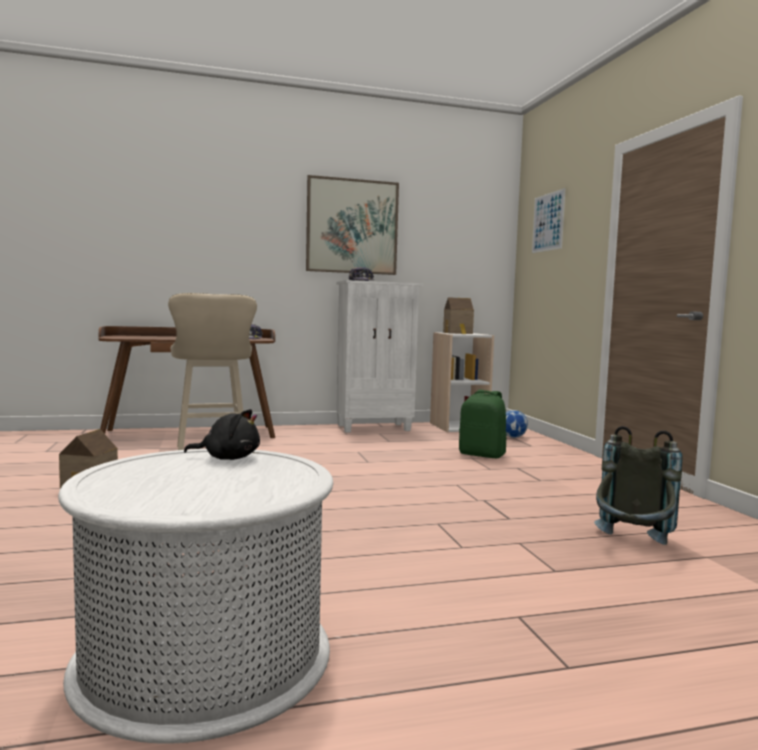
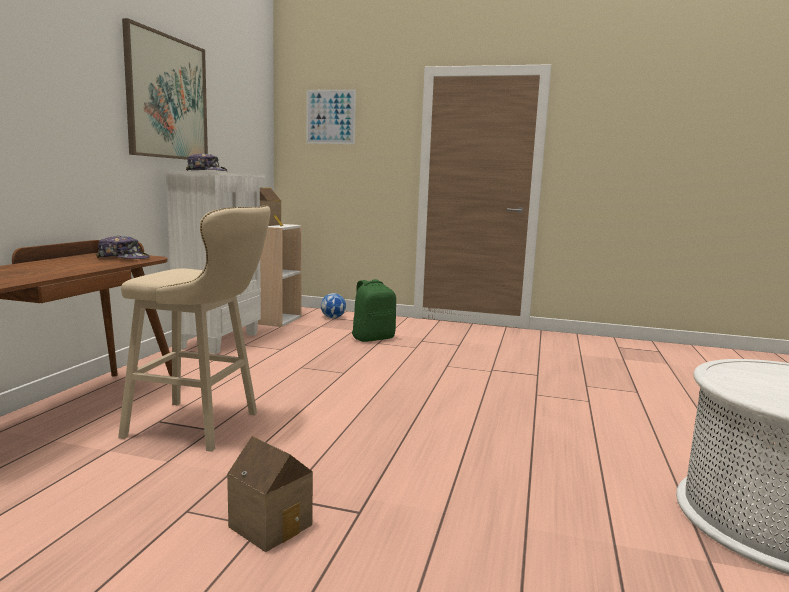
camera: 60 degrees left, 5 degrees up
(228, 458) = (734, 375): black plush toy -> none
(632, 546) = (602, 366): grey backpack -> none

